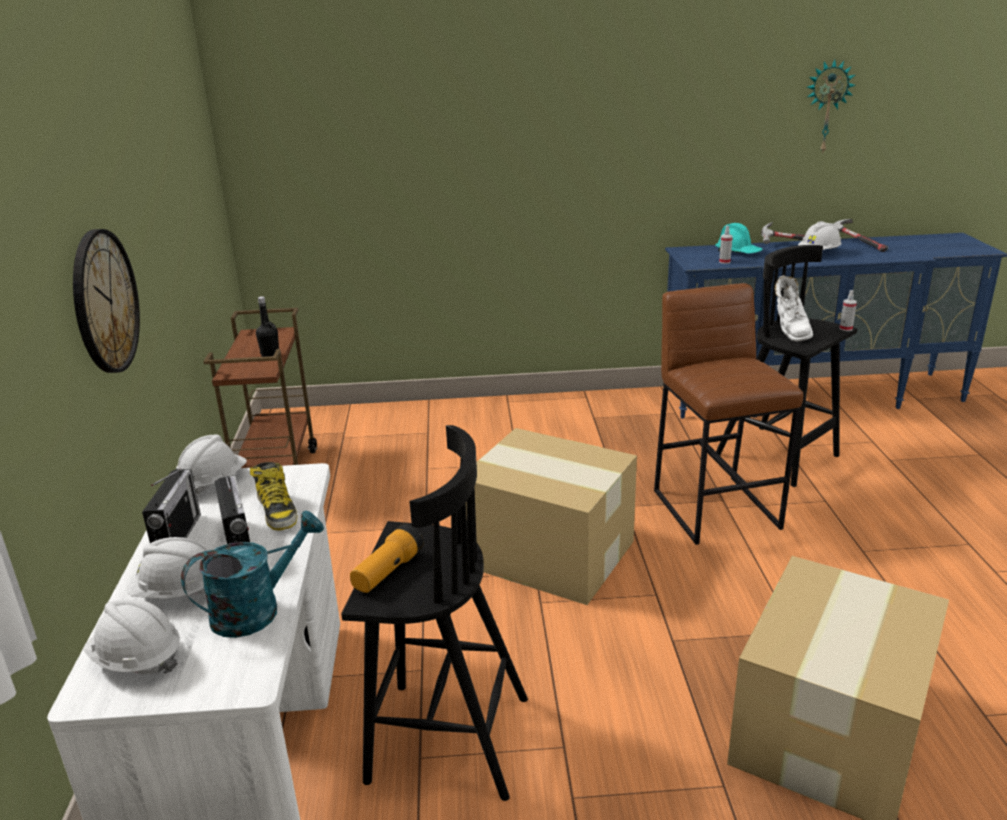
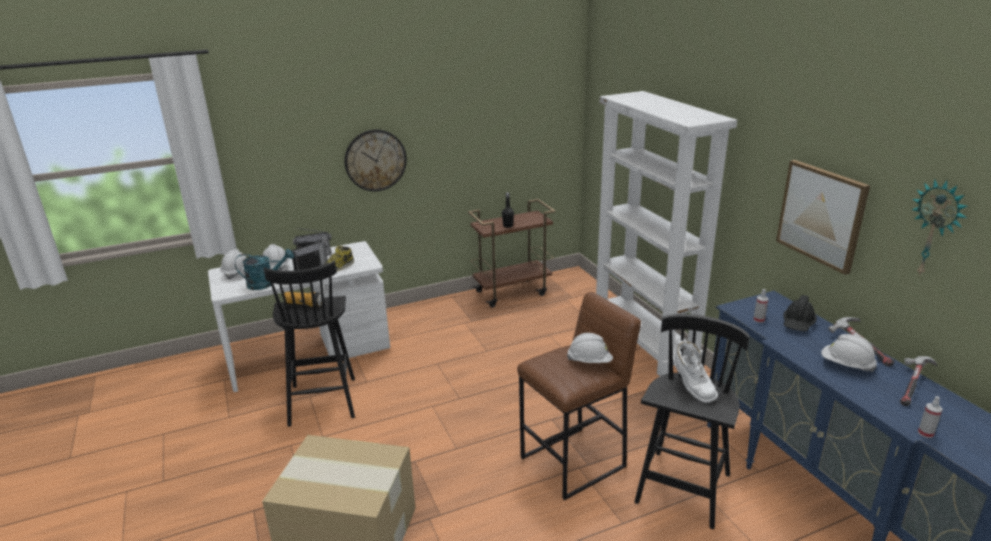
camera: 70 degrees right, 0 degrees up
(213, 482) = (357, 249): white hard hat -> white hard hat (590, 361)
(257, 609) = (266, 283): turquoise watering can -> turquoise watering can turned 45 degrees counterclockwise
(501, 411) = (644, 342): none -> white bookcase
(548, 552) = (482, 398): cardboard box -> none
(708, 141) = (821, 215): none -> picture
(738, 252) = (798, 323): turquoise hard hat -> black hard hat
(790, 331) = (691, 388): white boot -> white boot turned 90 degrees counterclockwise
(845, 329) = (726, 418): spray bottle -> spray bottle (925, 433)

